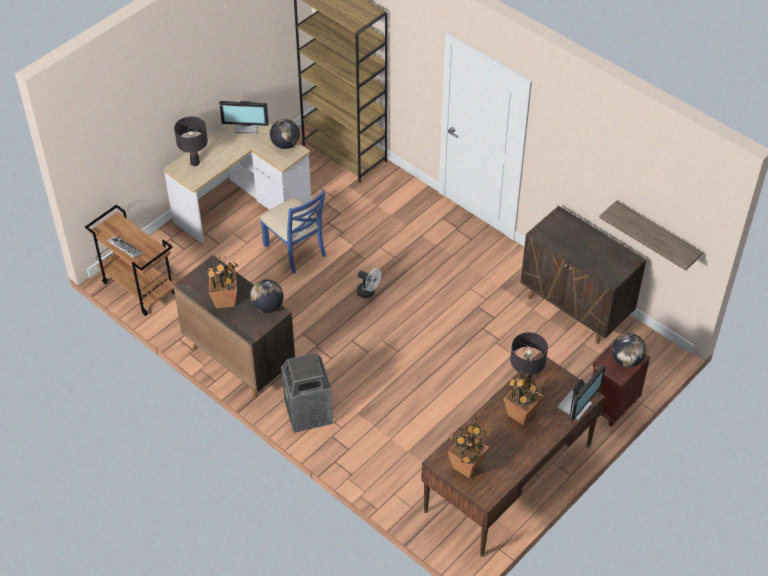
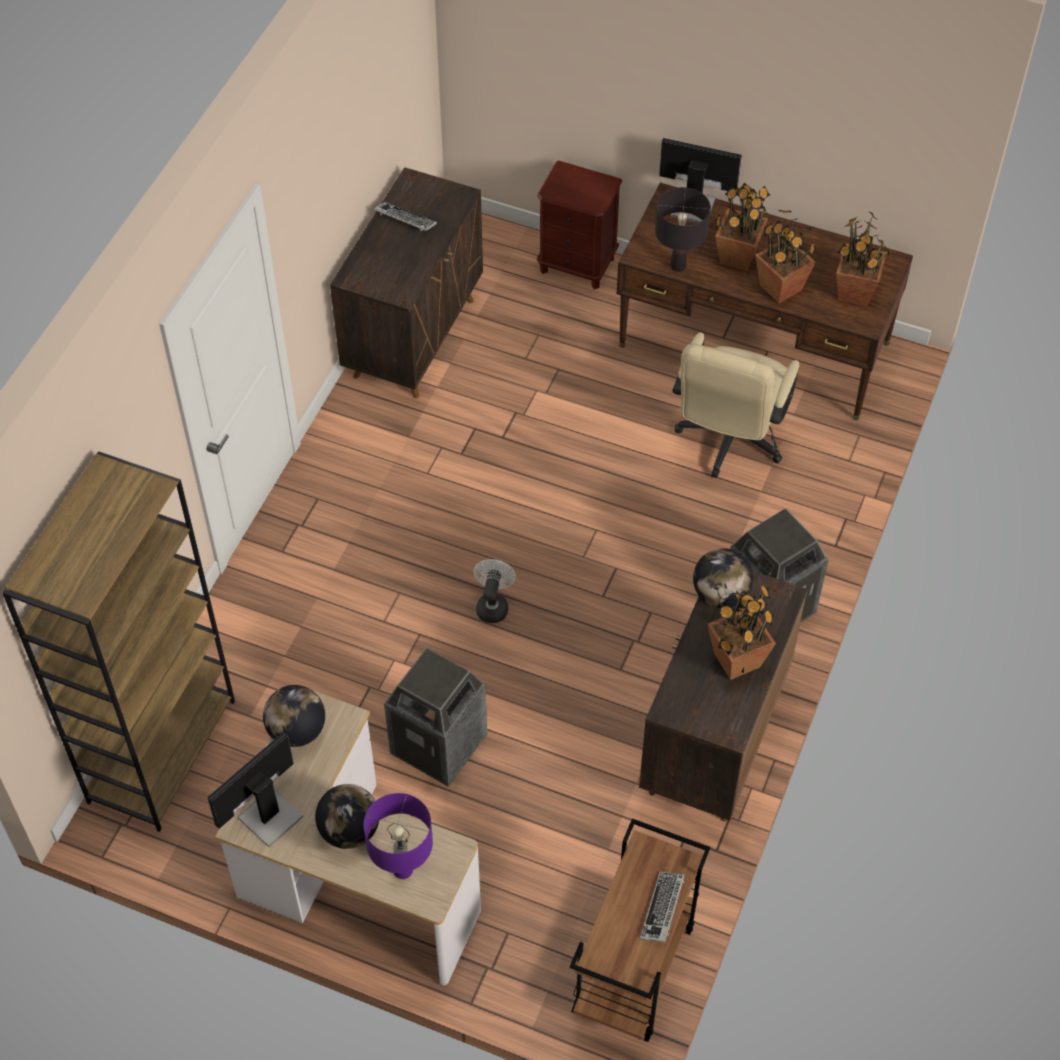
camera: 110 degrees left, 5 degrees up
(195, 163) = (403, 870): black table lamp -> purple table lamp
(247, 127) = (268, 816): monitor -> monitor turned 120 degrees counterclockwise
(295, 250) = (439, 745): blue chair -> trash can
(434, 435) = (728, 442): none -> beige office chair
(485, 427) = (781, 288): none -> potted plant
(599, 249) = (405, 220): none -> keyboard
(626, 360) = (576, 182): globe -> globe (350, 830)
(657, 234) = (397, 120): shelf -> none

